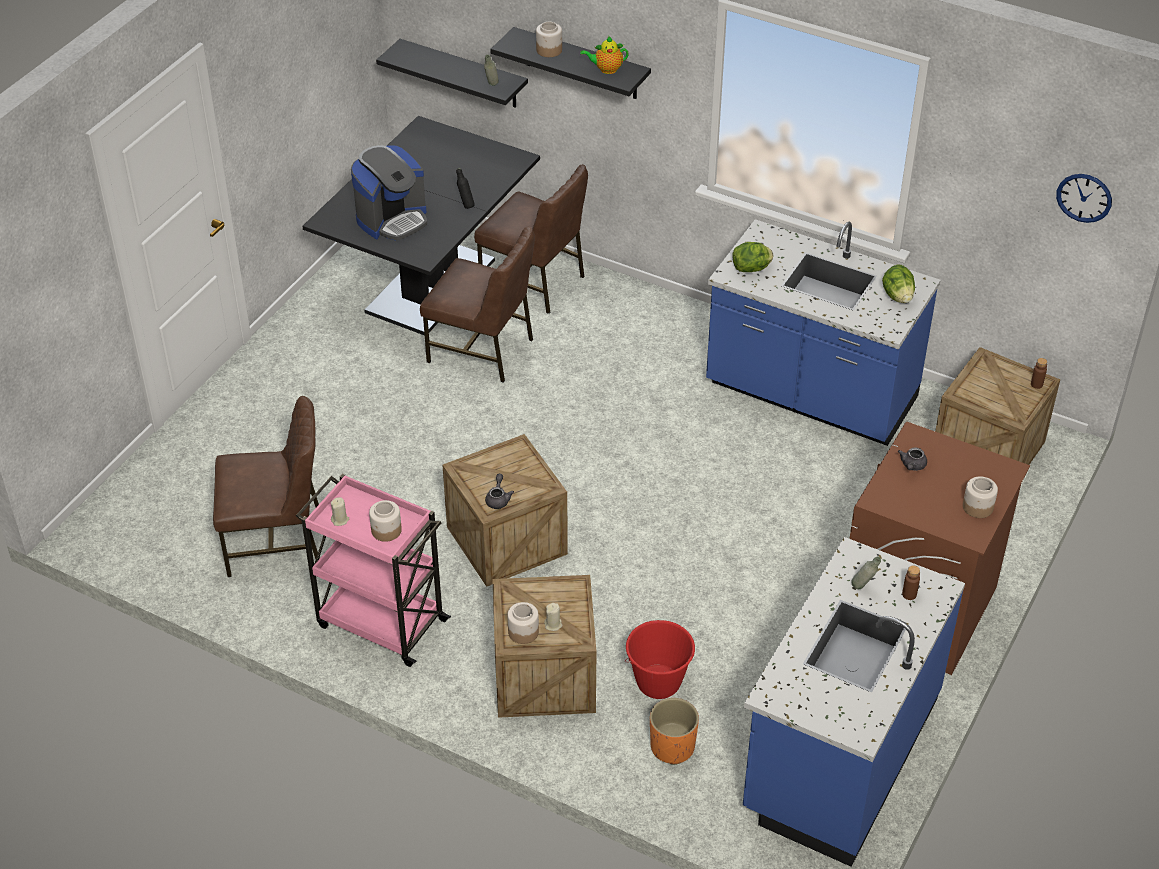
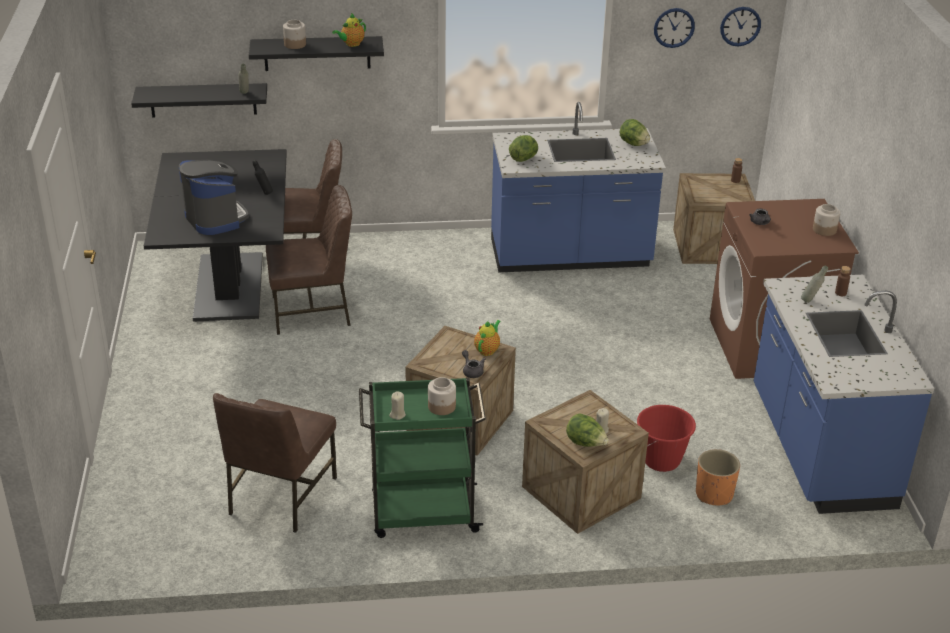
camera: 35 degrees left, 10 degrees down
(277, 541) = (280, 496): brown chair -> brown chair turned 150 degrees clockwise
(380, 622) = (422, 513): pink cart -> green cart
(392, 219) = (215, 219): coffee machine -> coffee machine turned 45 degrees counterclockwise
(523, 632) = (586, 443): jar -> lettuce
(537, 482) = (487, 350): none -> teapot
(996, 171) = (674, 27): none -> wall clock

